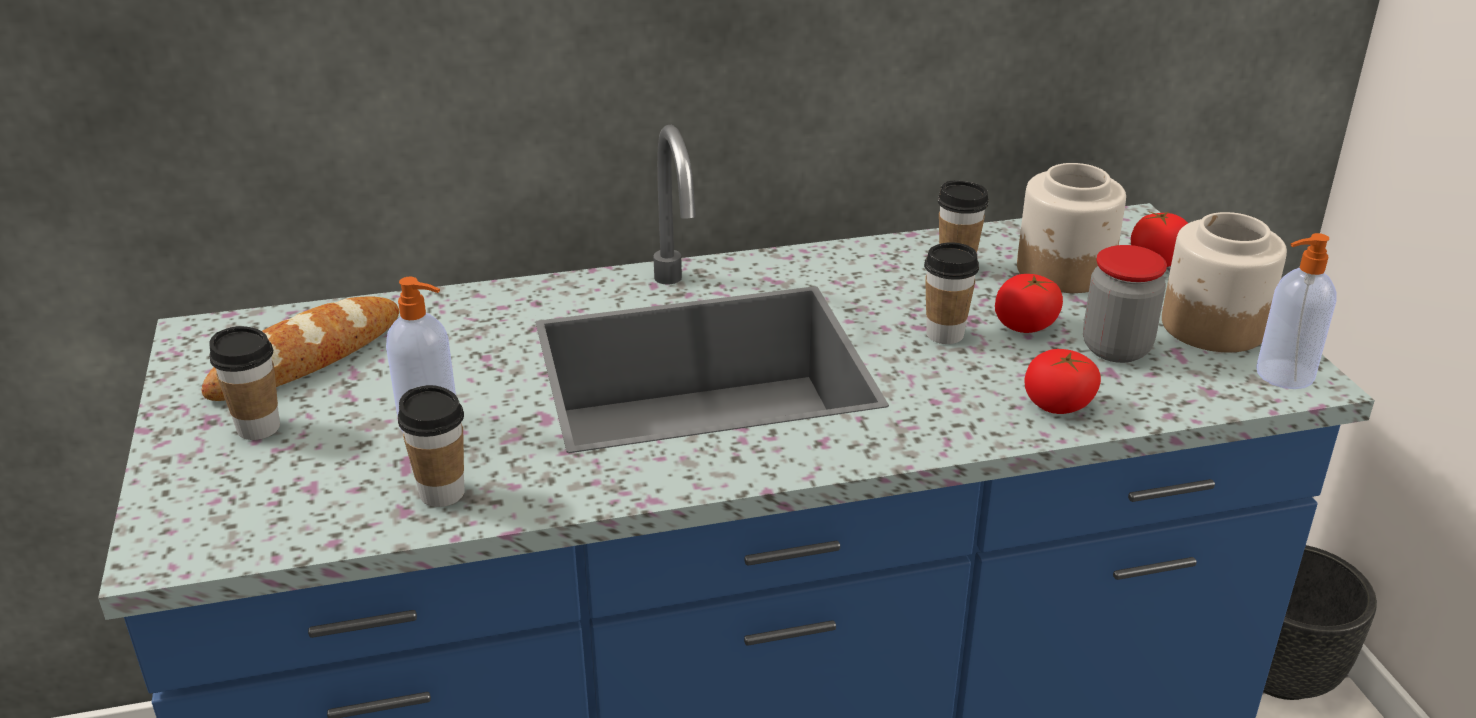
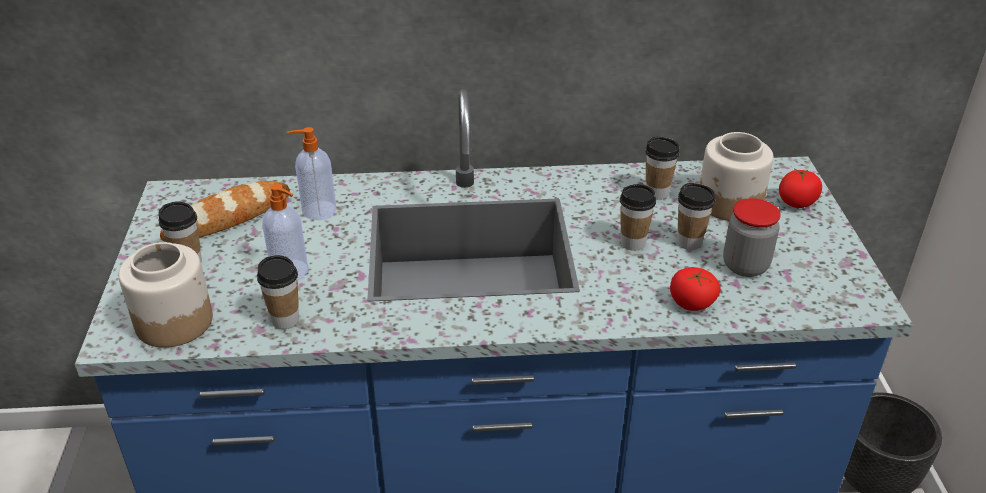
camera: 10 degrees right, 5 degrees up
(1025, 326) = (689, 242): tomato -> cup
(1212, 326) = (818, 255): jar -> jar (174, 321)
(1283, 375) = (854, 298): soap dispenser -> soap dispenser (317, 211)

